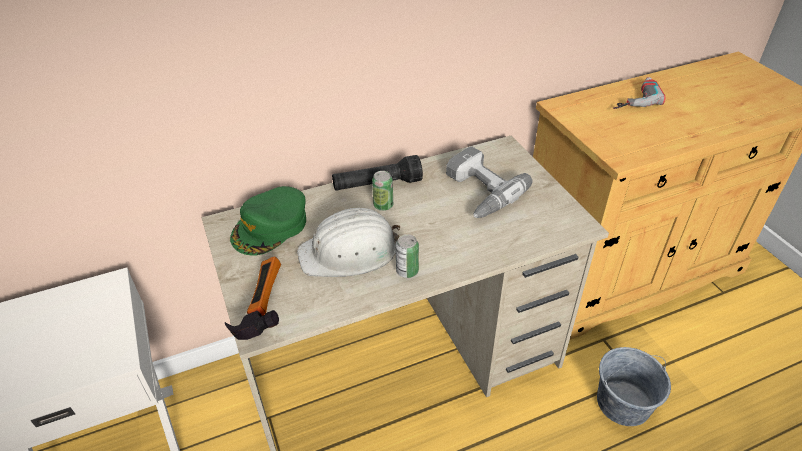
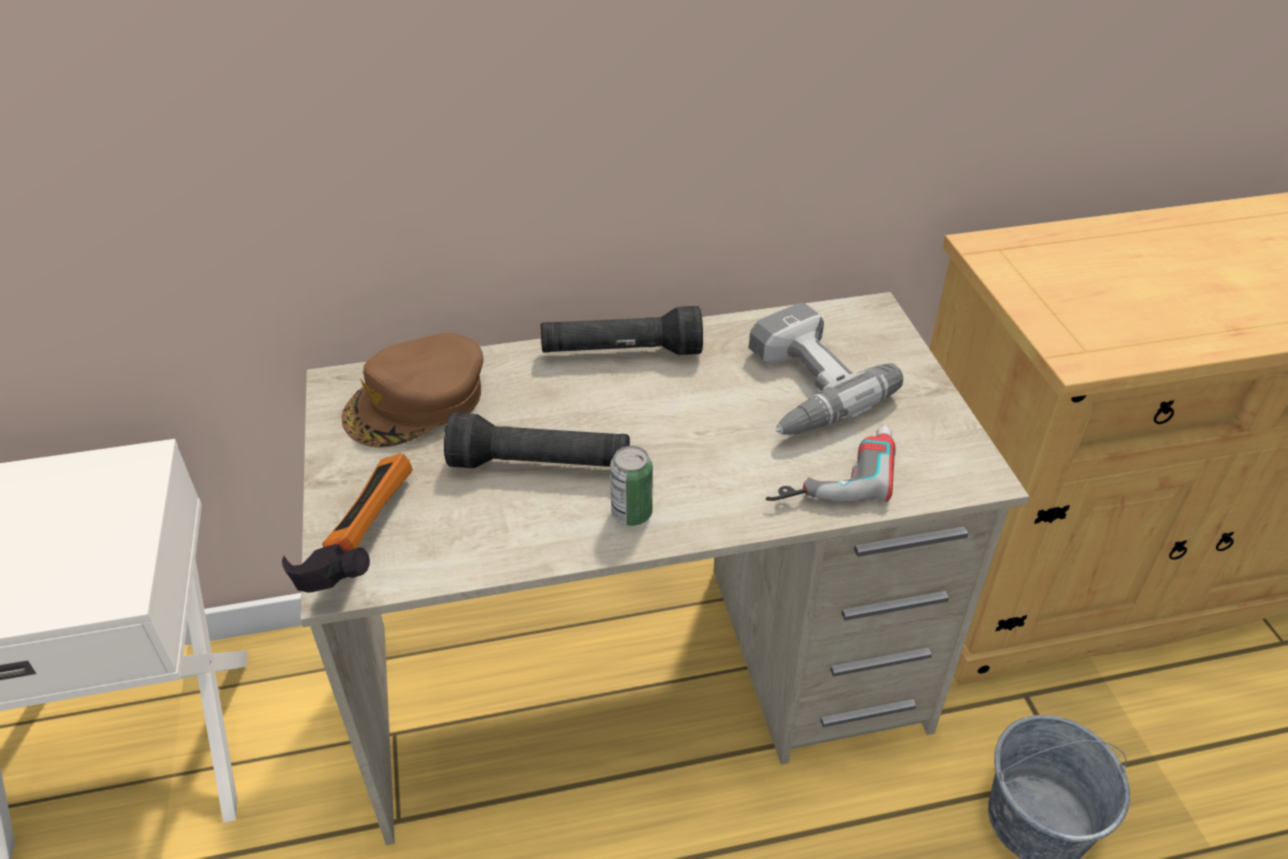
camera: 10 degrees right, 0 degrees up
(271, 227) = (417, 402): green cap -> brown cap
(350, 252) = (540, 464): white hard hat -> black flashlight
(383, 205) = (622, 390): can -> none
(632, 97) = (1132, 247): power drill -> power drill (831, 471)

